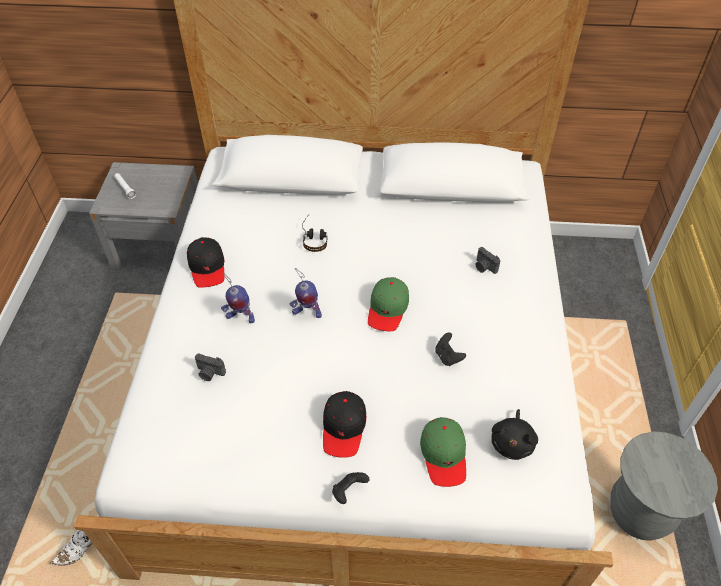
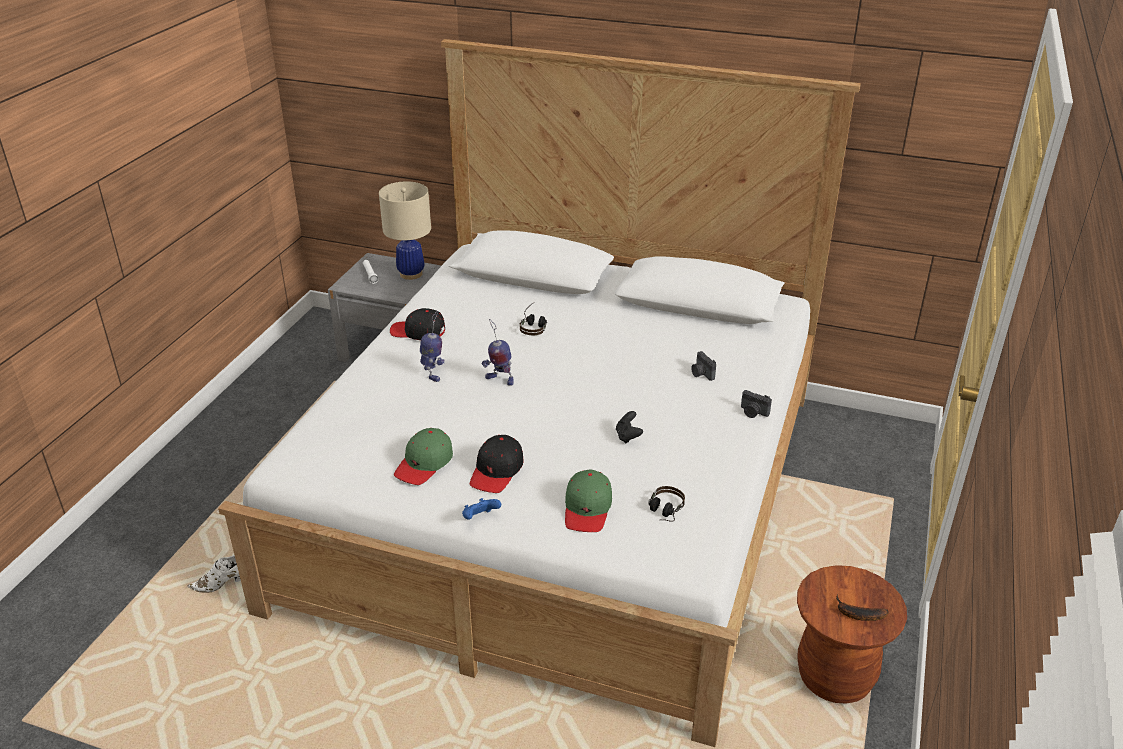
camera: 15 degrees right, 15 degrees down
(164, 180) = (411, 274): none -> beige table lamp
(207, 267) = (418, 332): black cap -> black cap turned 105 degrees clockwise
(209, 373) = (385, 408): camera -> camera (753, 413)
(240, 317) = (433, 373): toy robot -> toy robot turned 135 degrees counterclockwise
(348, 491) = (480, 518): black game controller -> blue game controller
(388, 309) = (583, 389): green cap -> green cap (424, 463)
(512, 442) = (663, 512): black plush toy -> headphones
(639, 512) = (834, 677): grey stool -> brown stool
(677, 483) = (857, 614): none -> banana

